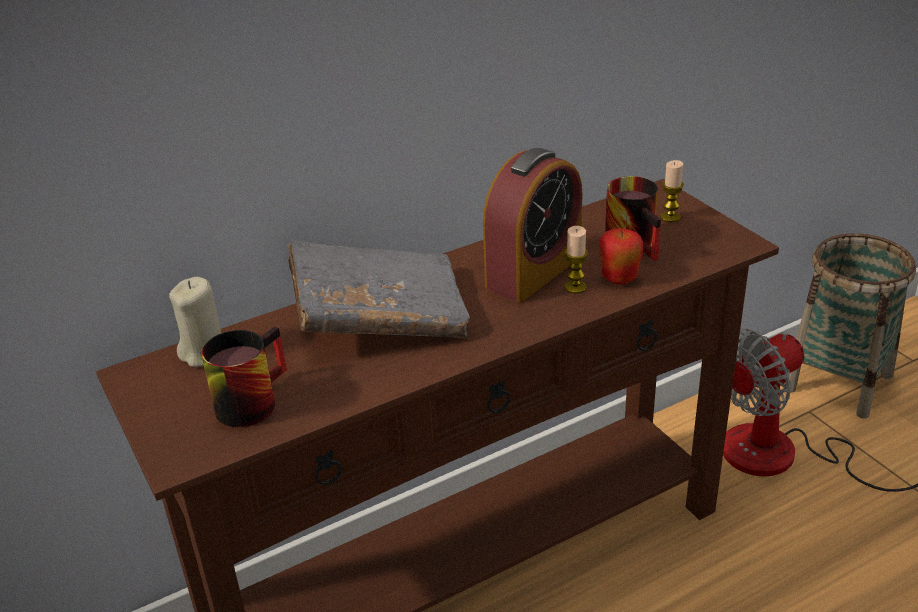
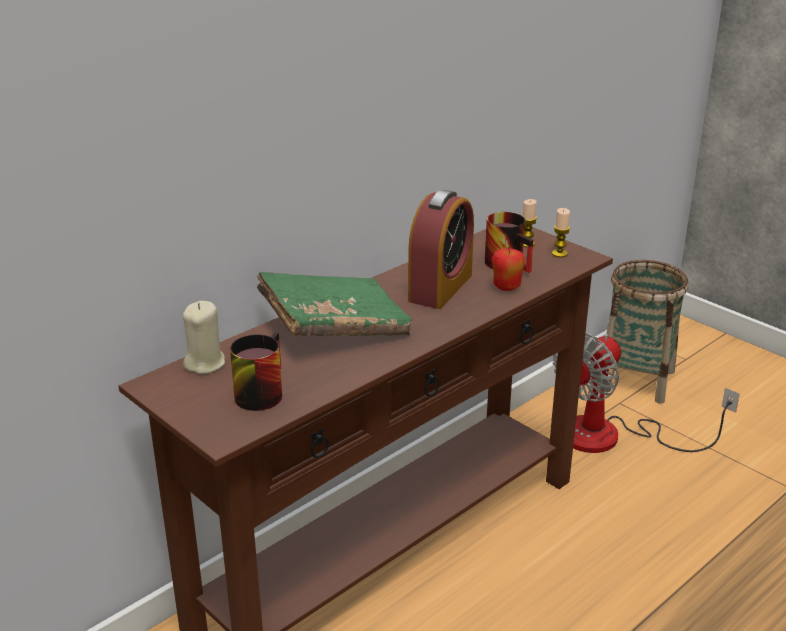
camera: 15 degrees left, 5 degrees down
(380, 316) = (335, 327): grey book -> green book
(575, 287) = (476, 295): candle -> candle (559, 254)

